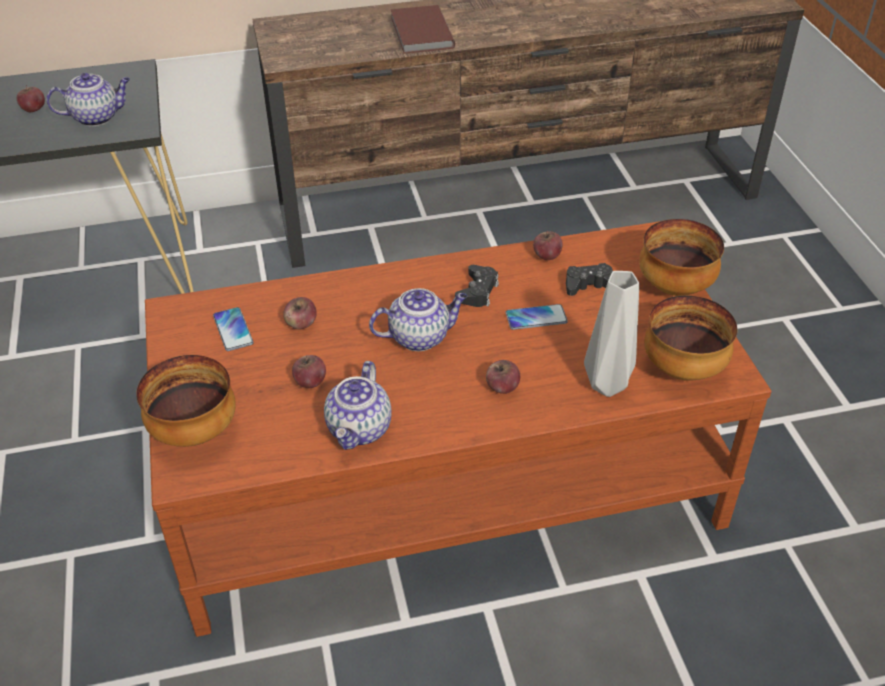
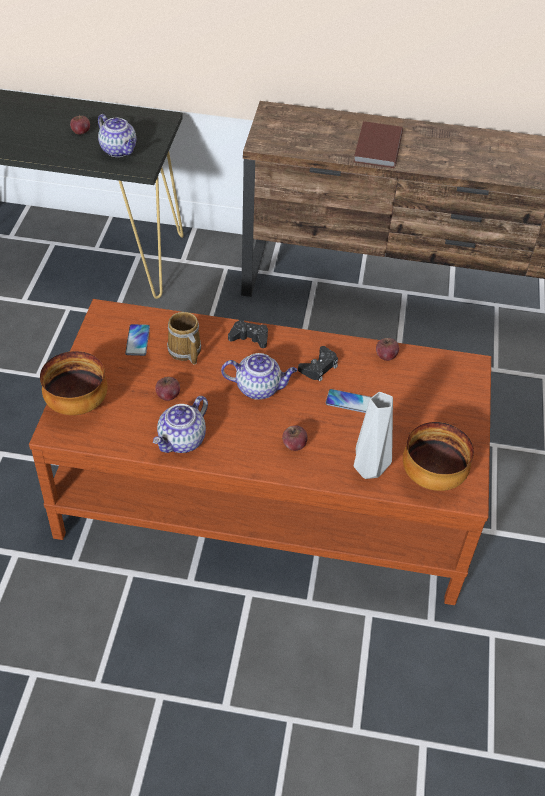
camera: 20 degrees right, 5 degrees up
(97, 117) = (119, 150): teapot -> teapot turned 45 degrees clockwise
(301, 324) = (184, 351): apple -> mug
(589, 285) = (403, 389): black game controller -> black game controller (249, 338)
(676, 287) = (468, 413): bowl -> none

